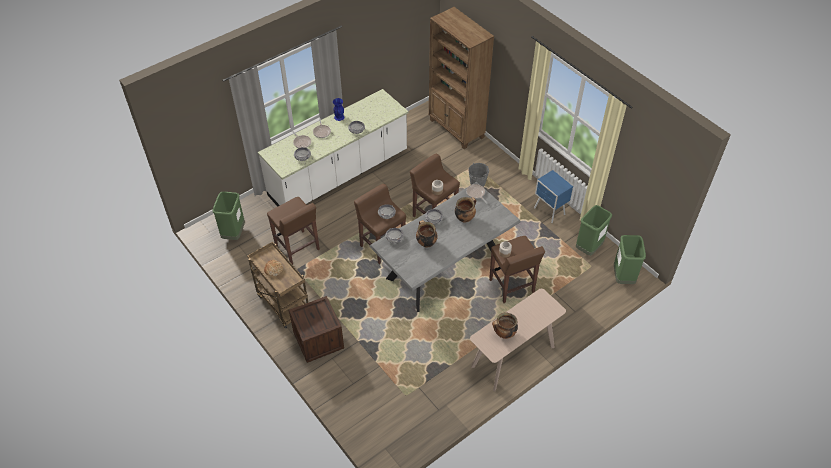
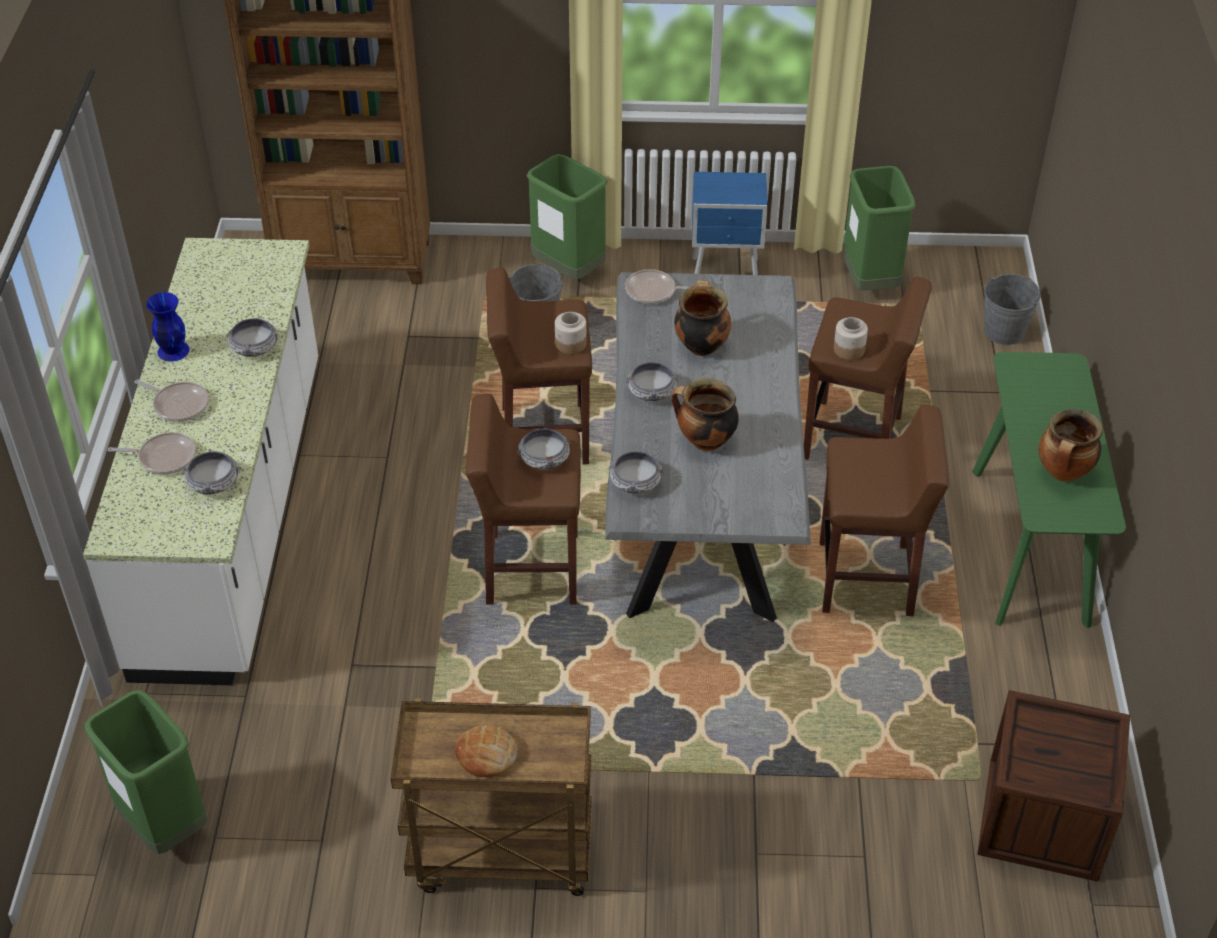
camera: 50 degrees left, 5 degrees down
(297, 248) = (362, 723): brown stool -> brown stool (867, 579)
(318, 340) = (679, 848): crate -> crate (1042, 818)
(513, 357) = (1030, 546): beige console table -> green console table
(606, 296) = (1004, 331): none -> grey bucket
(623, 277) = (982, 283): green trash can -> green trash can (568, 270)

